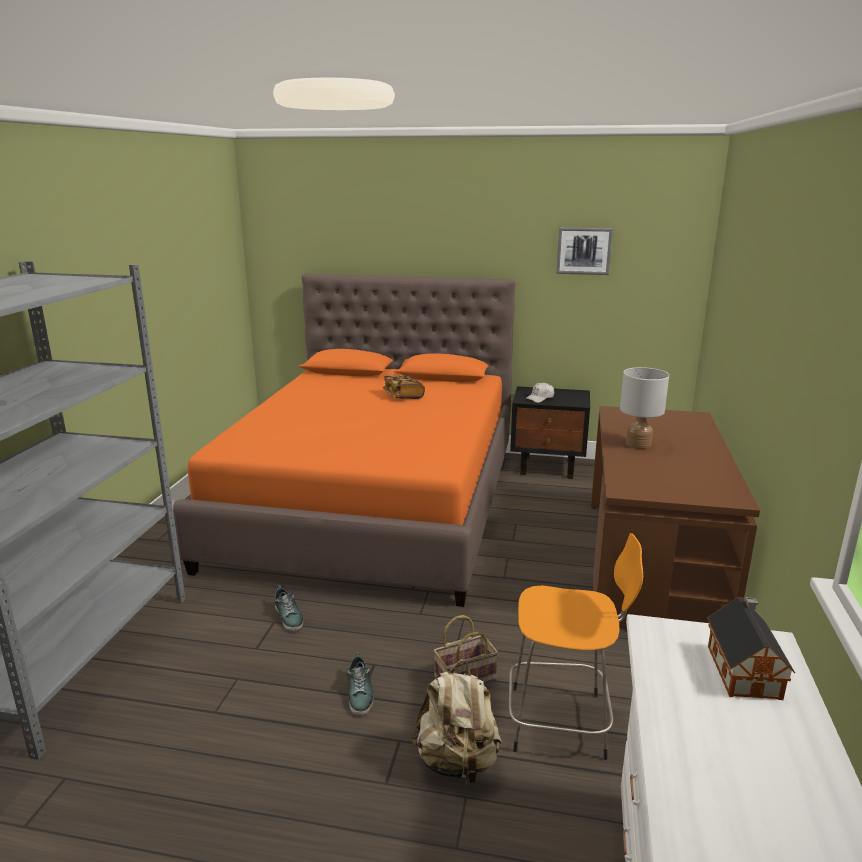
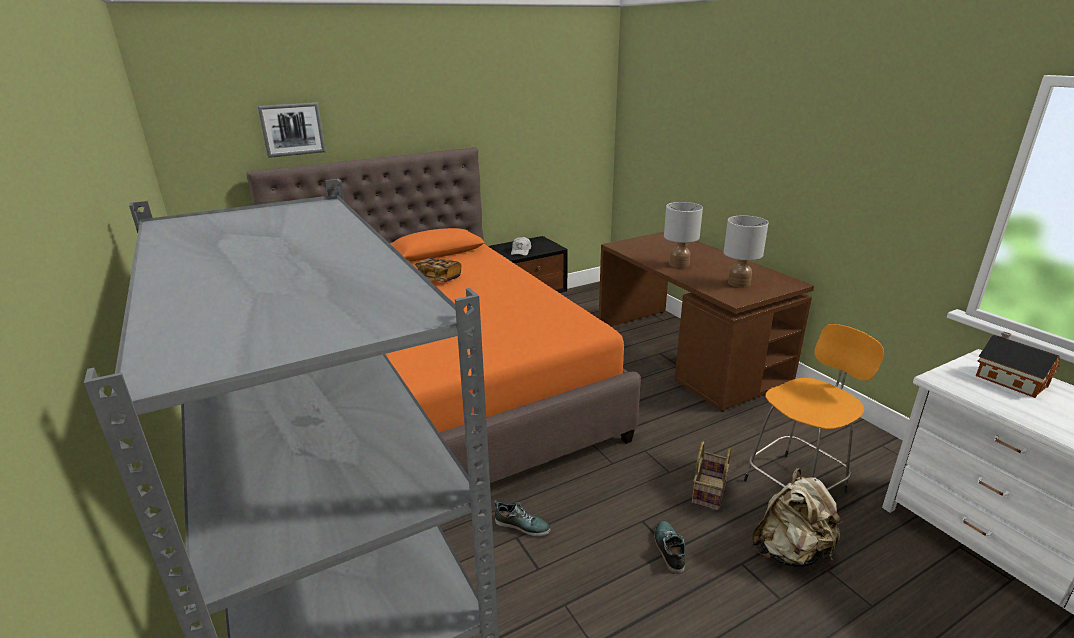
camera: 40 degrees left, 5 degrees up
(360, 694) = (668, 549): shoe -> shoe turned 135 degrees counterclockwise
(584, 251) = (527, 113): picture -> picture (292, 129)
(665, 479) = (739, 283): none -> grey table lamp

